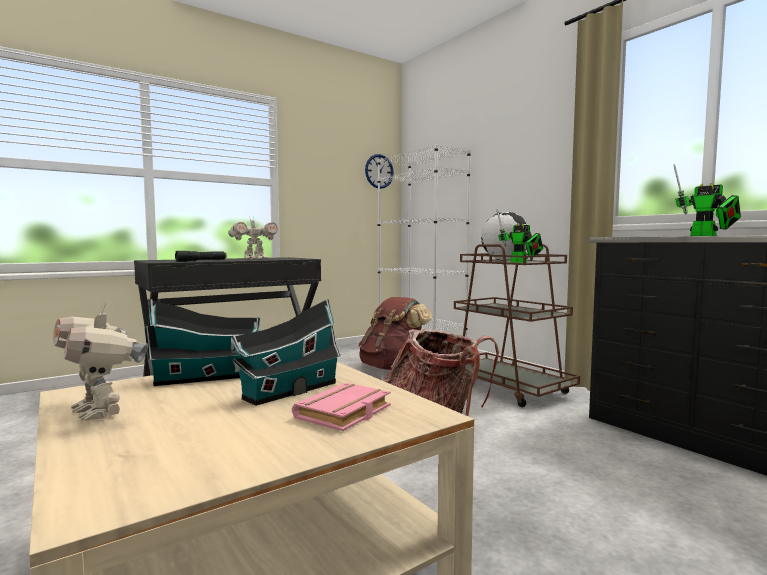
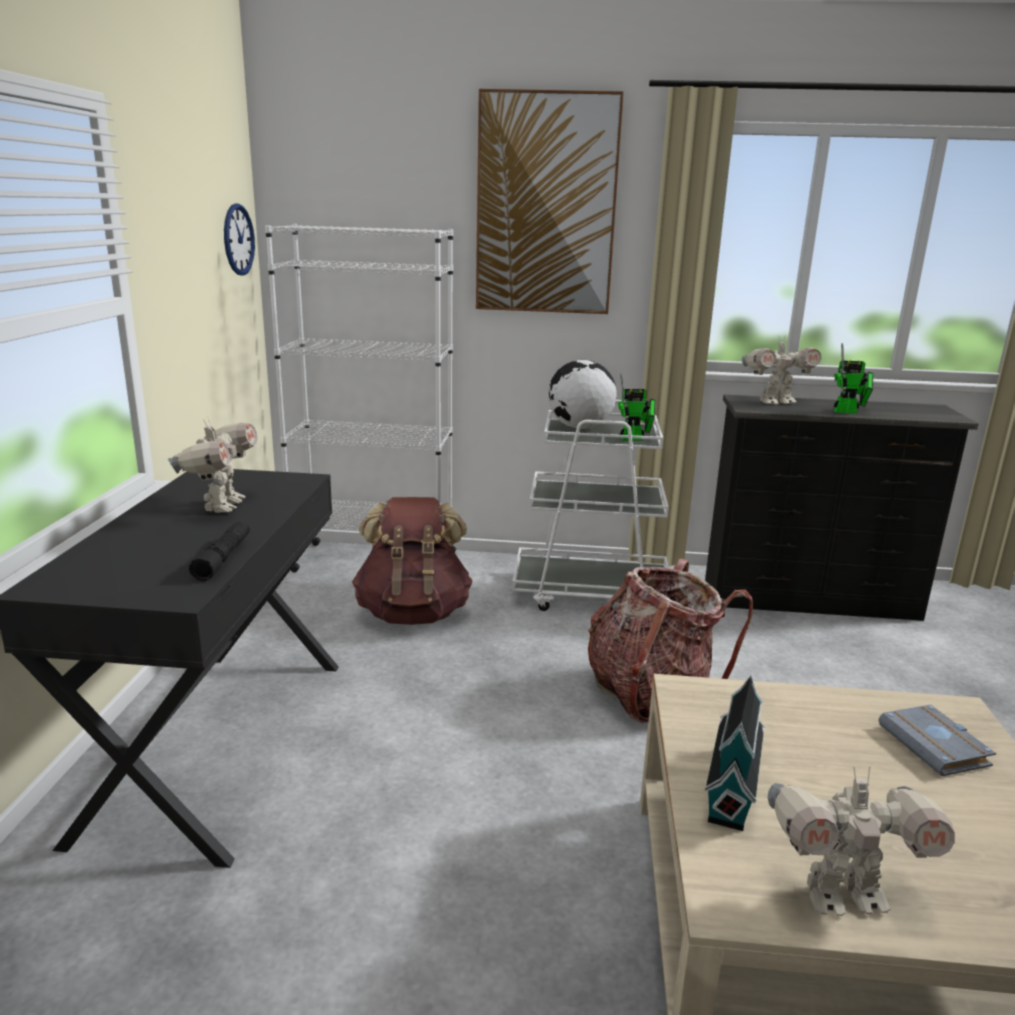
camera: 50 degrees left, 15 degrees up
(287, 391) = (838, 750): toy house -> none
(344, 413) = (937, 747): pink book -> grey book
(509, 388) = (591, 593): brown cart -> white cart
(519, 124) = (546, 205): none -> picture
(652, 236) = (775, 402): none -> toy robot

